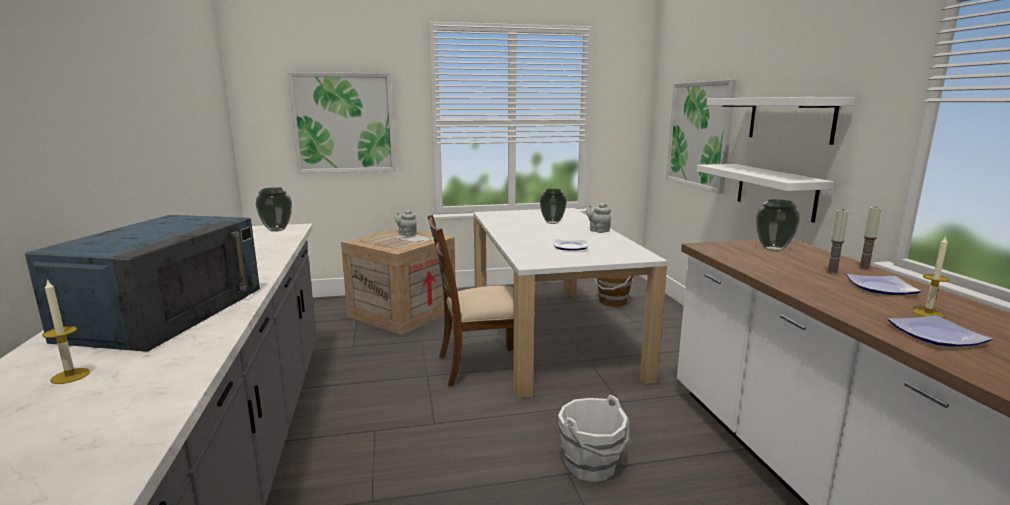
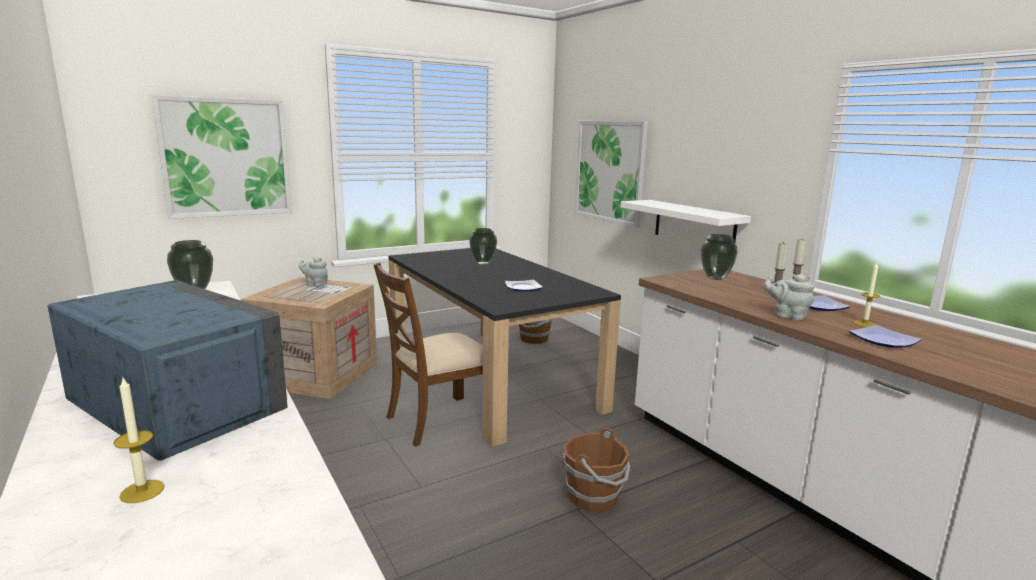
camera: 20 degrees left, 0 degrees up
(167, 312) = (174, 402): blue microwave -> blue microwave turned 45 degrees counterclockwise
(549, 334) = (489, 378): white dining table -> black dining table
(591, 465) = (594, 498): white bucket -> brown bucket
(598, 230) = (534, 269): grey teapot -> grey teapot (787, 315)
(790, 119) = (706, 160): white shelf -> none

